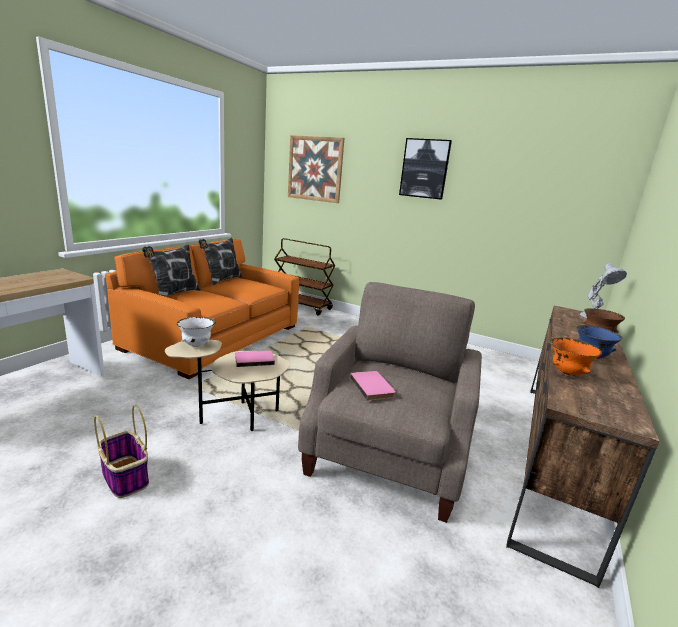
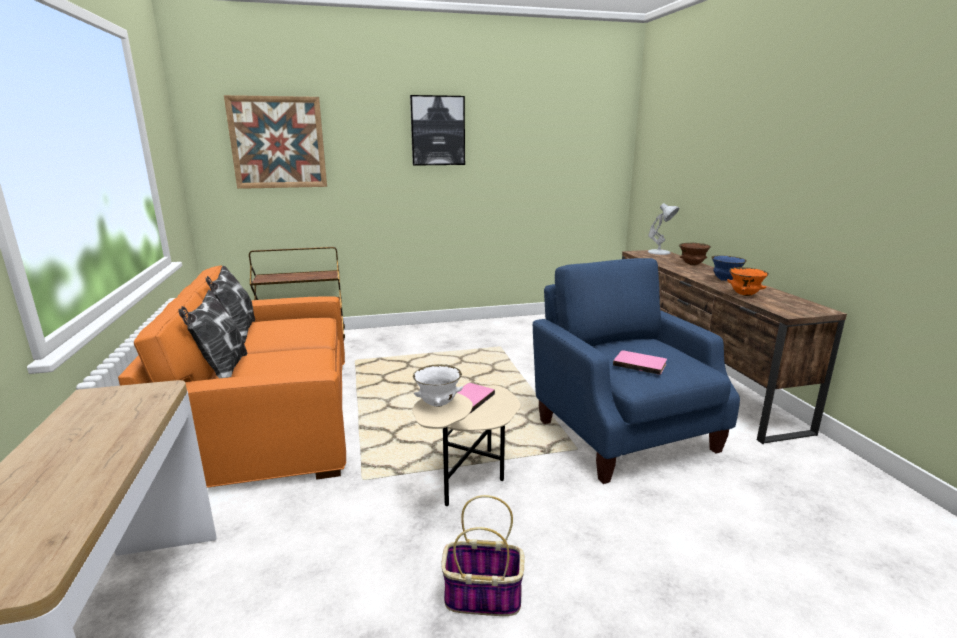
camera: 40 degrees left, 0 degrees up
(387, 455) = (623, 433): beige armchair -> blue armchair

